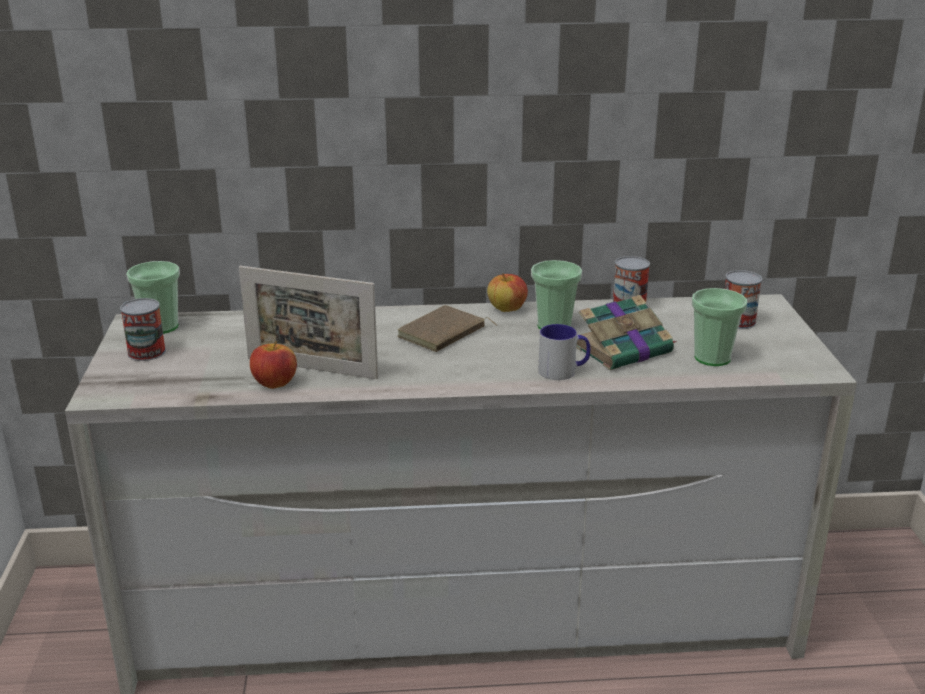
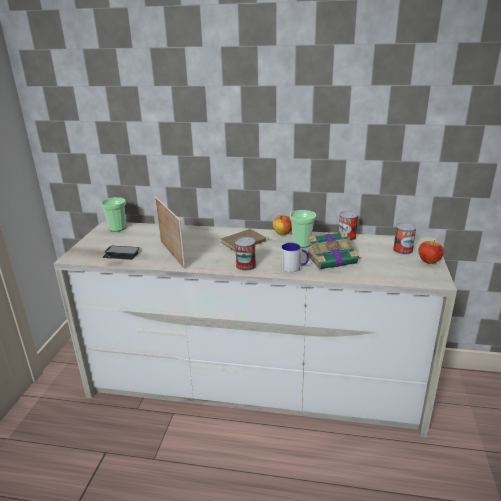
camera: 15 degrees right, 0 degrees up
(146, 352) = (104, 239): can -> can (245, 266)
(204, 377) = (121, 253): none -> phone
(274, 383) = (151, 260): apple -> apple (429, 261)
(312, 368) = (172, 254): picture frame -> picture frame turned 150 degrees counterclockwise
(712, 358) = (378, 268): cup -> none

